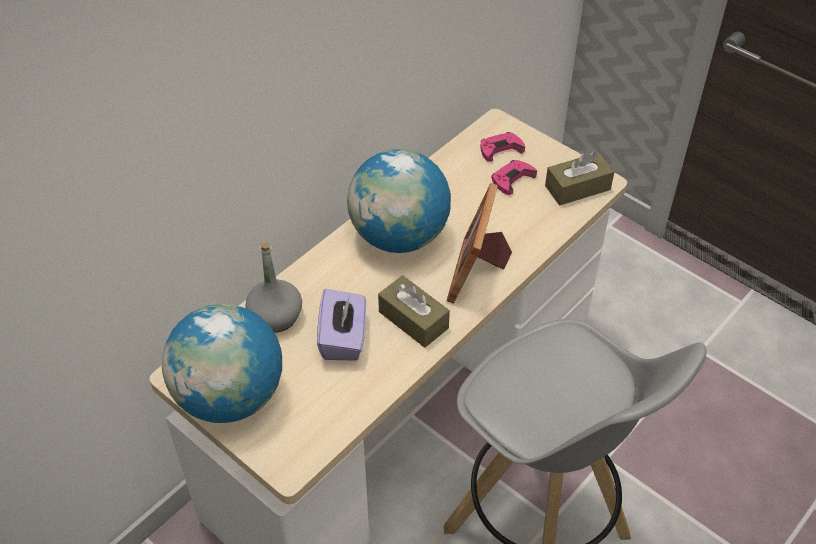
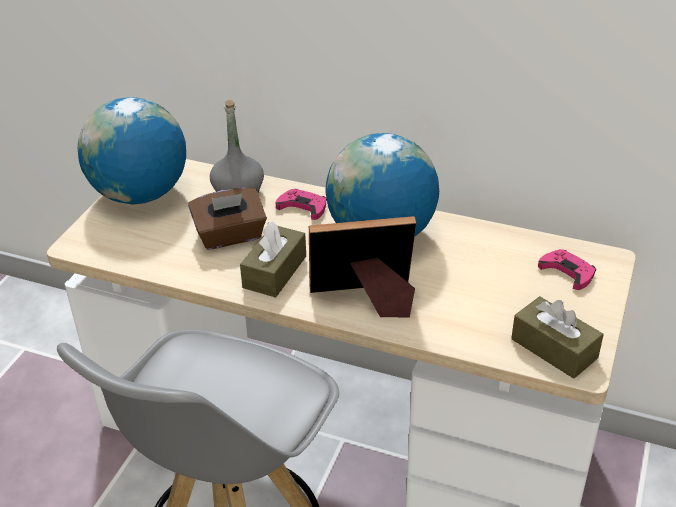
camera: 70 degrees right, 10 degrees down
(343, 339) = (230, 236): purple tissue box -> brown tissue box
(512, 179) = (525, 292): pink game controller -> pink game controller (303, 207)

